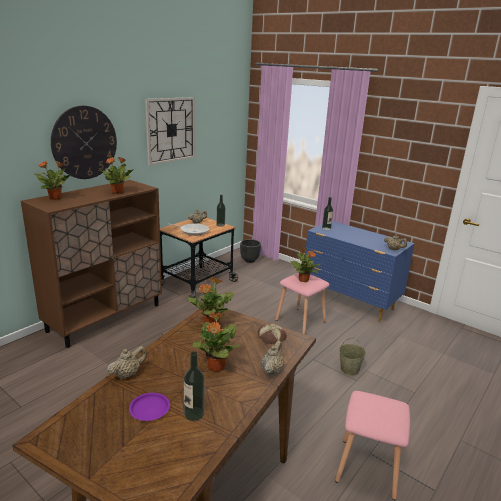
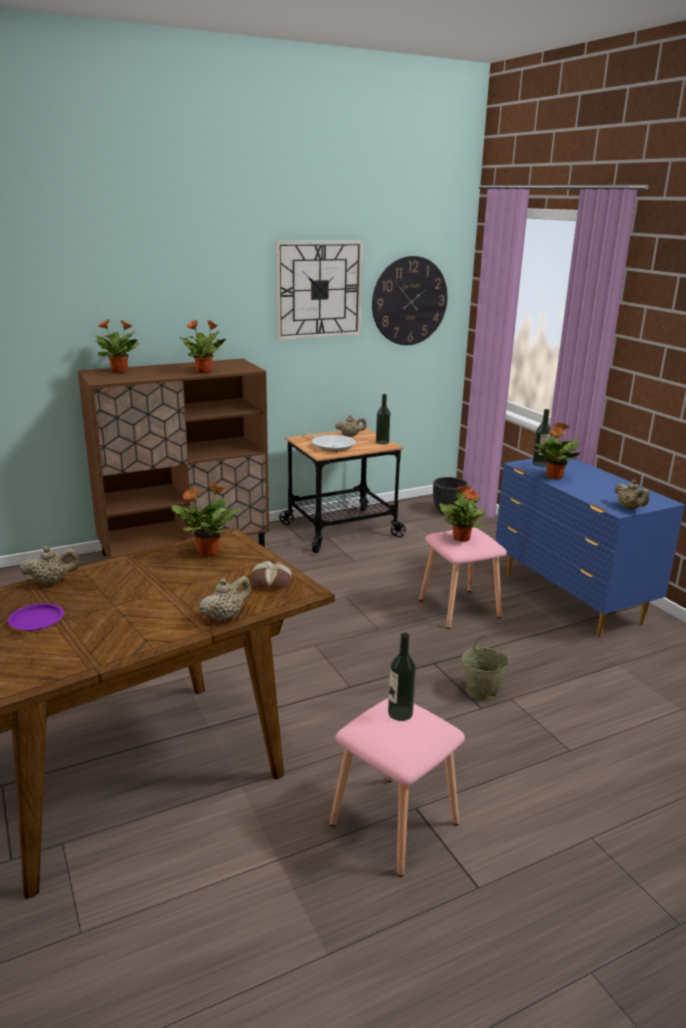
camera: 25 degrees right, 0 degrees up
(84, 143) = (175, 300): wall clock -> wall clock (409, 301)
(194, 413) = (78, 637): bottle -> bottle (400, 713)
(216, 367) = (159, 597): potted plant -> potted plant (554, 477)

